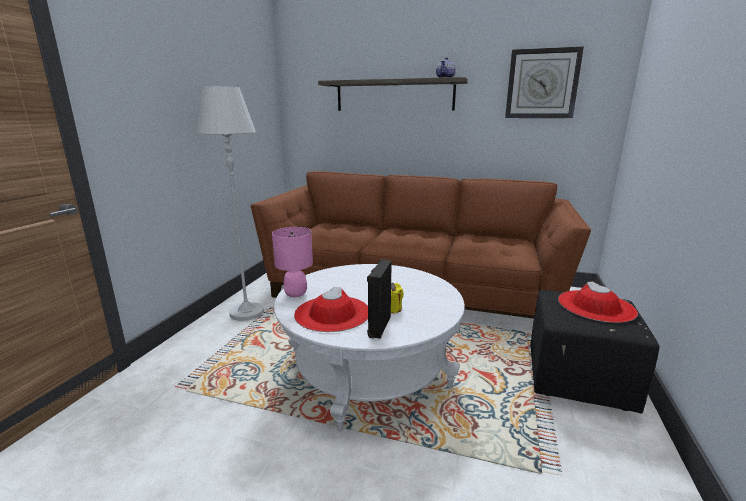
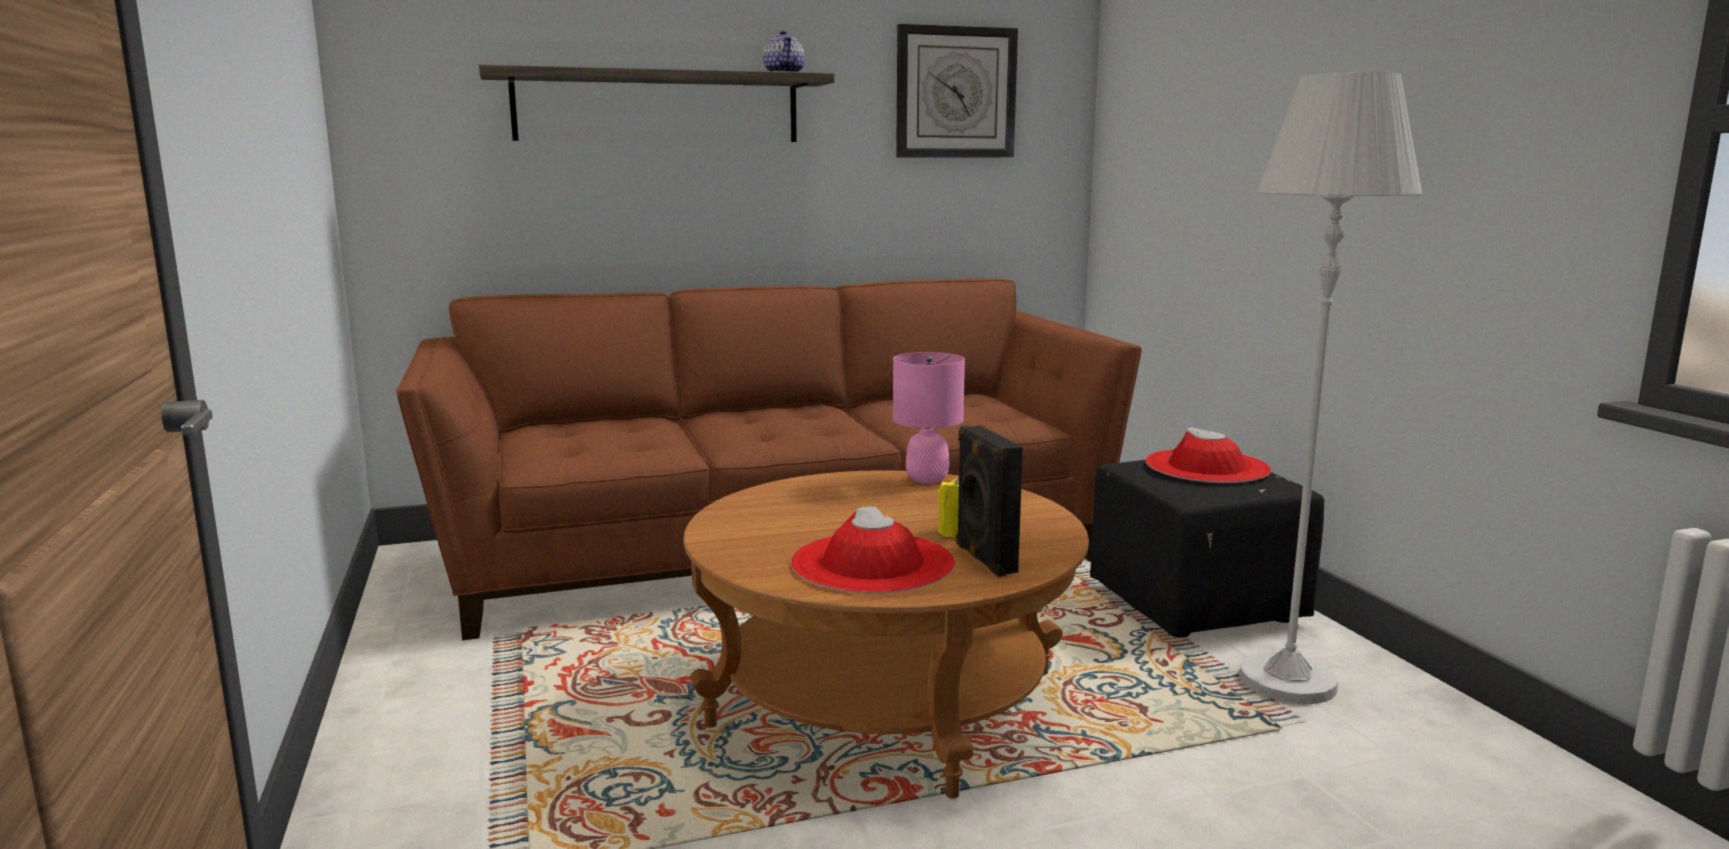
camera: 35 degrees left, 5 degrees down
(247, 312) = (445, 687): white floor lamp -> white floor lamp (1287, 681)
(295, 294) = (740, 556): pink table lamp -> pink table lamp (926, 481)
(369, 372) = (884, 699): white coffee table -> brown coffee table

